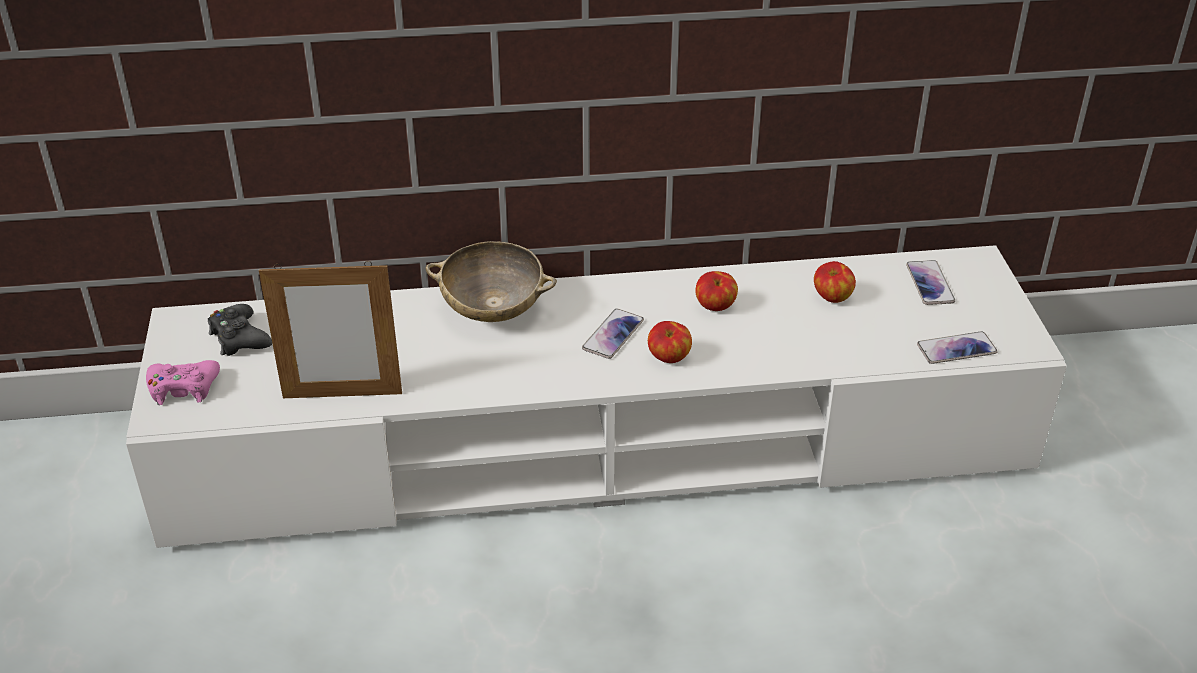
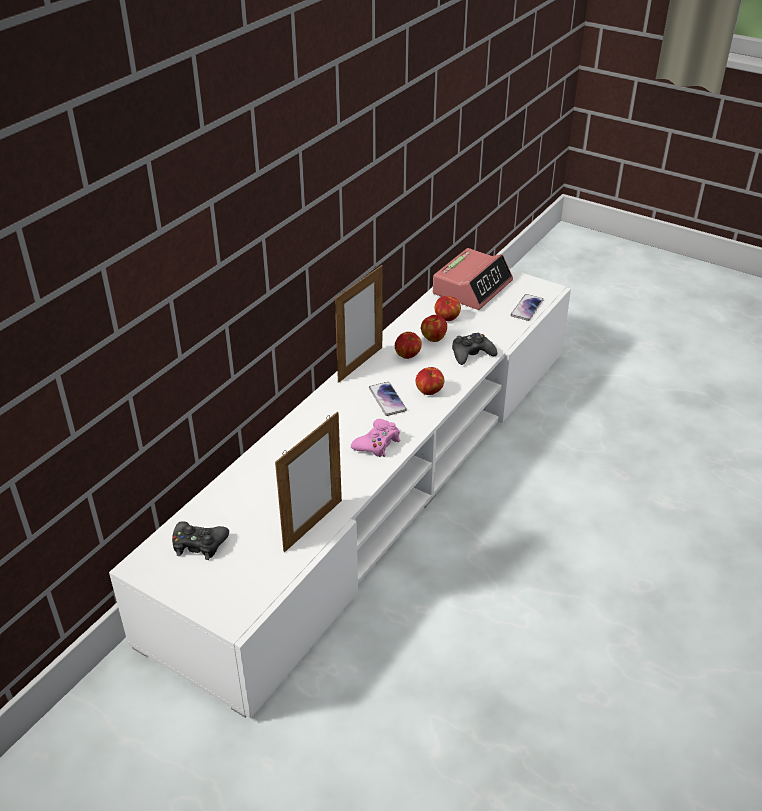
camera: 50 degrees left, 0 degrees up
(183, 388) = (217, 594): pink game controller -> pink game controller (377, 443)
(493, 309) = (310, 429): beige bowl -> none
(650, 282) = (360, 364): none -> picture frame
(777, 308) = (433, 338): none -> apple
(789, 353) = (471, 354): none -> black game controller
(930, 284) = (472, 287): phone -> alarm clock

